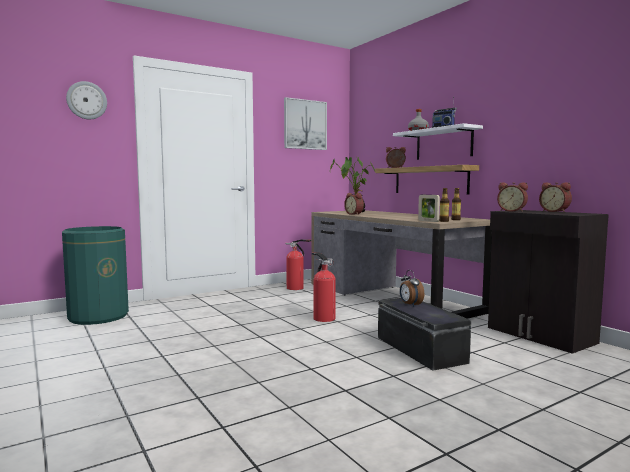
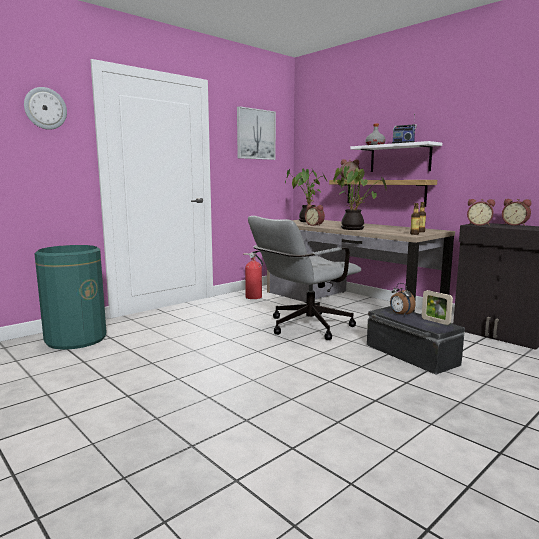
camera: 10 degrees left, 5 degrees up
(323, 318) = (303, 327): fire extinguisher -> grey office chair
(389, 217) = (354, 229): none -> potted plant
(428, 221) = (400, 234): picture frame -> picture frame (435, 321)

